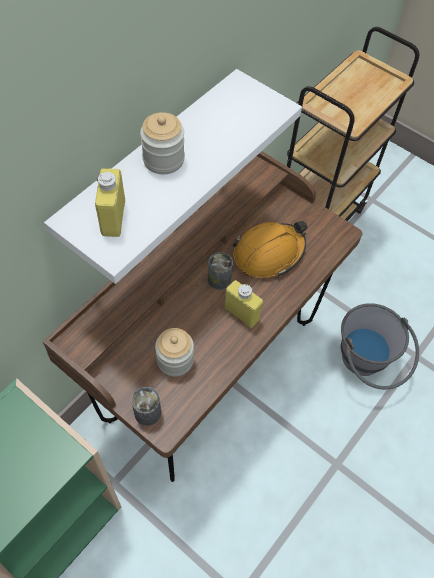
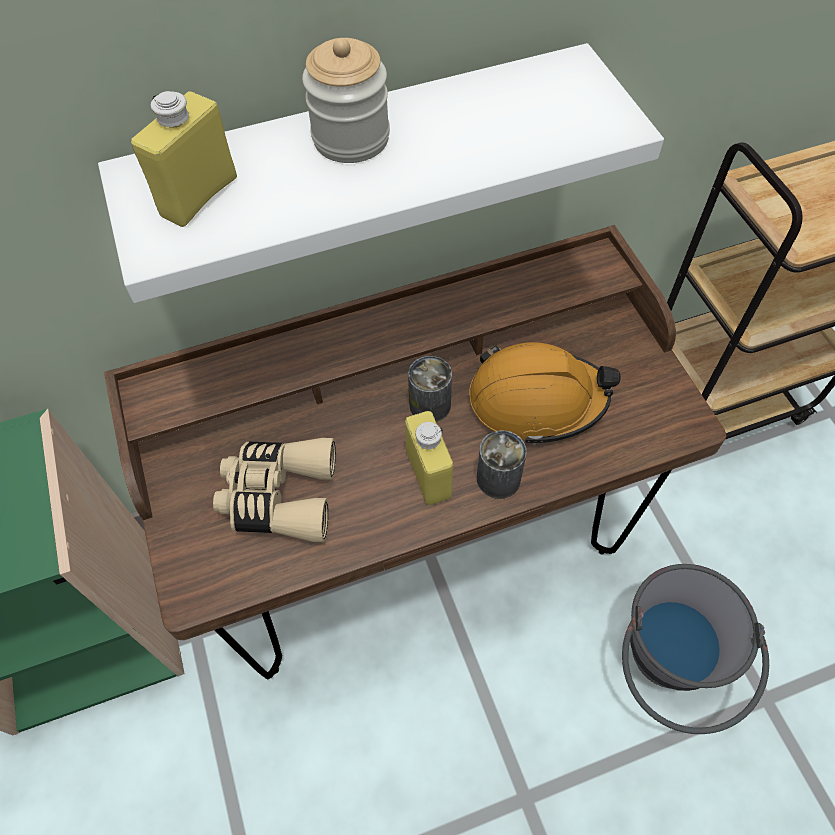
camera: 35 degrees right, 0 degrees up
(147, 413) = (185, 554): can -> can (498, 478)
(175, 360) = (279, 496): jar -> beige binoculars

